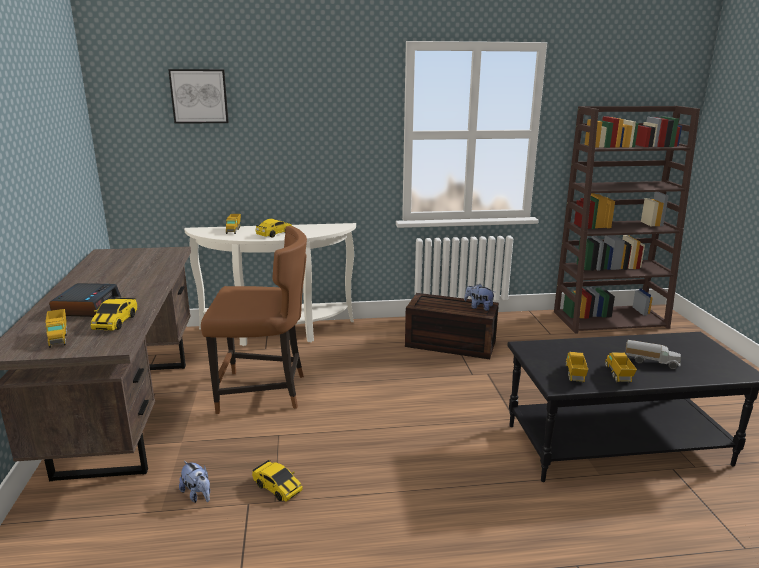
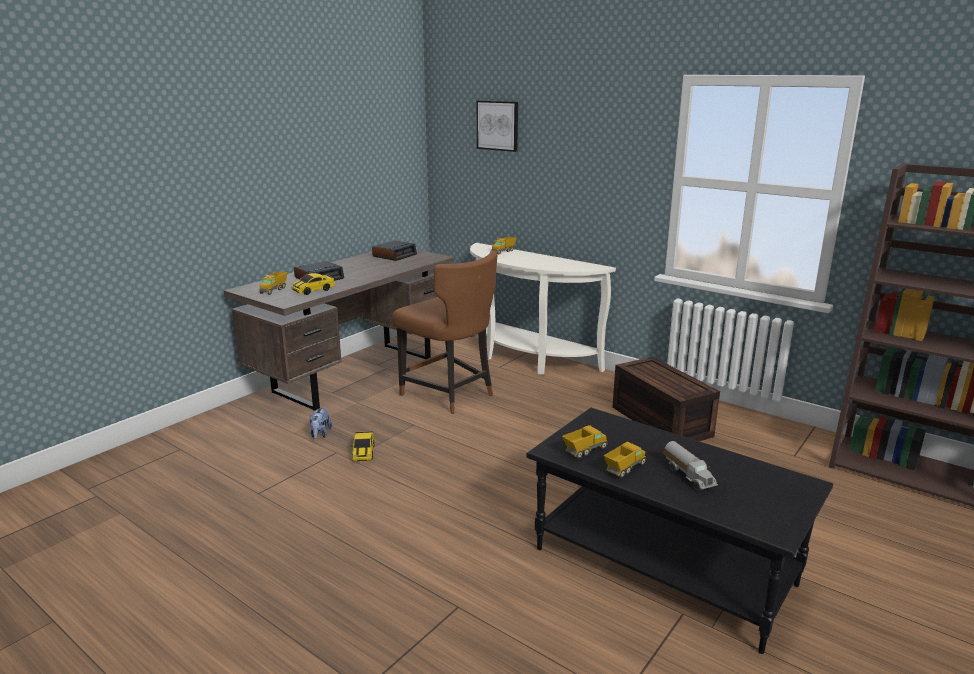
camera: 45 degrees right, 0 degrees up
(120, 259) = (394, 255): none -> alarm clock
(274, 234) = (526, 261): toy car -> none
(479, 307) = (690, 388): plush toy -> none

